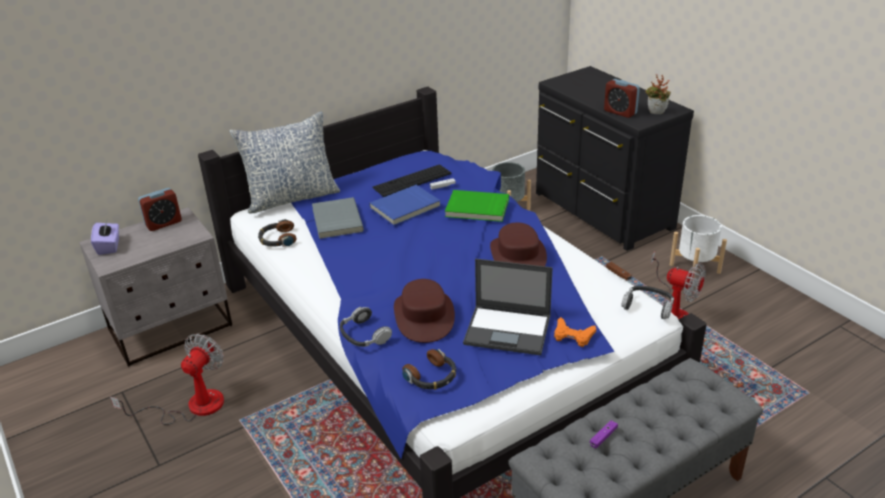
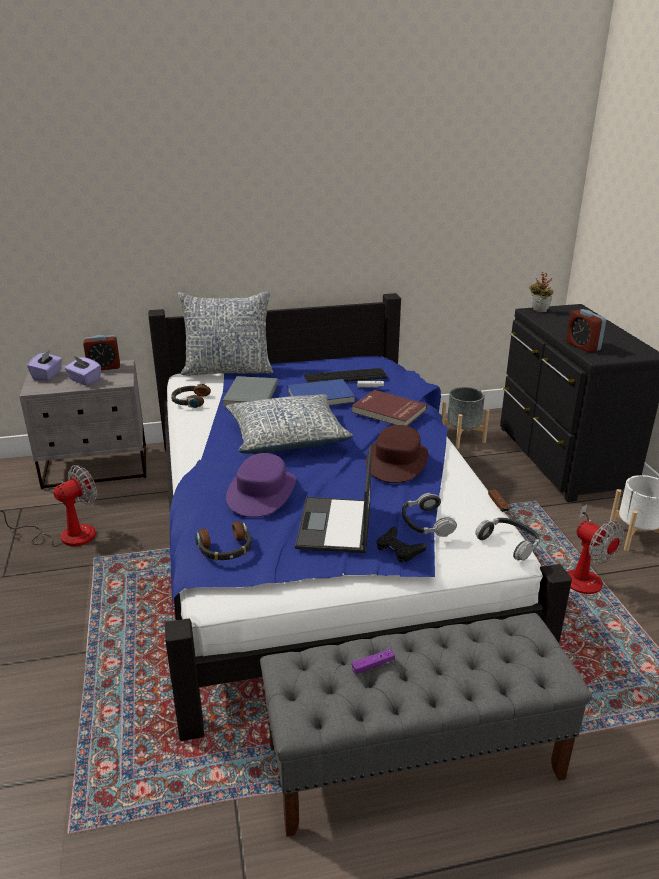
camera: 20 degrees right, 5 degrees down
(155, 243) = (84, 380): none -> purple tissue box
(364, 335) = (194, 495): headphones -> headphones (426, 523)
(404, 256) = (287, 437): none -> pillow
(424, 316) = (262, 492): brown hat -> purple hat
(477, 208) = (388, 411): green book -> red book
(508, 330) = (335, 526): laptop -> laptop turned 60 degrees clockwise
(573, 335) = (399, 549): orange game controller -> black game controller
(655, 113) = (622, 354): potted plant -> potted plant (538, 311)

